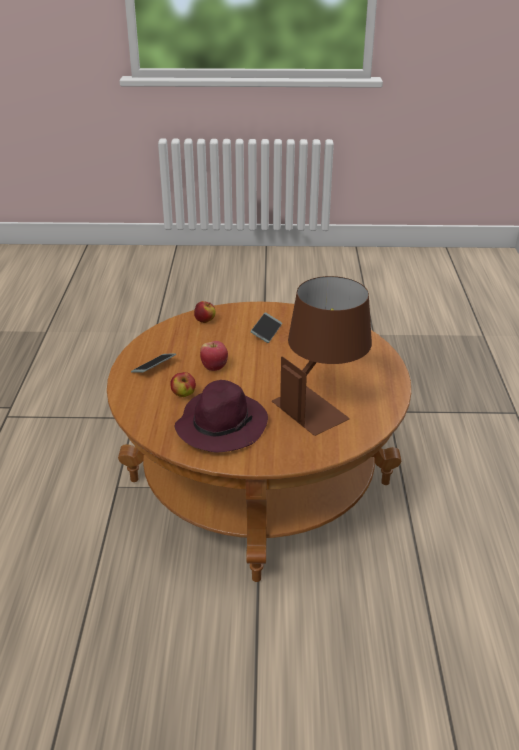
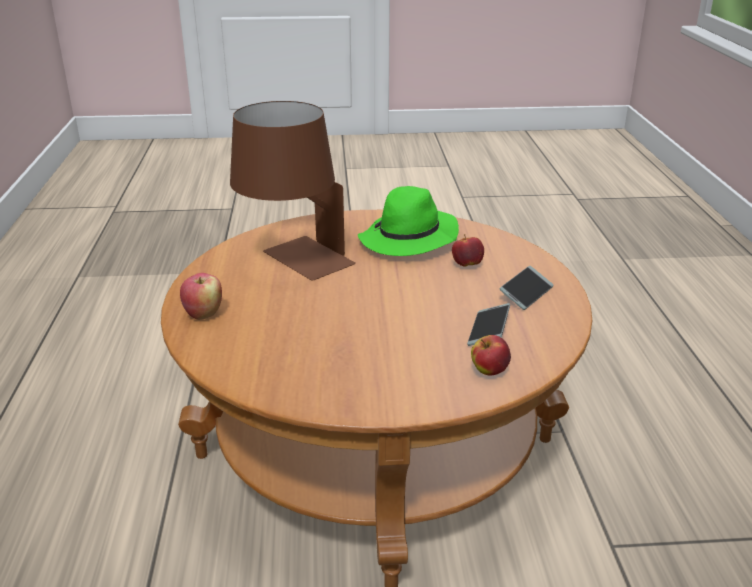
camera: 175 degrees right, 5 degrees down
(214, 367) = (441, 297): apple -> apple (203, 314)
(221, 425) = (409, 240): purple hat -> green hat
(266, 331) = (374, 356): phone -> phone (488, 331)

